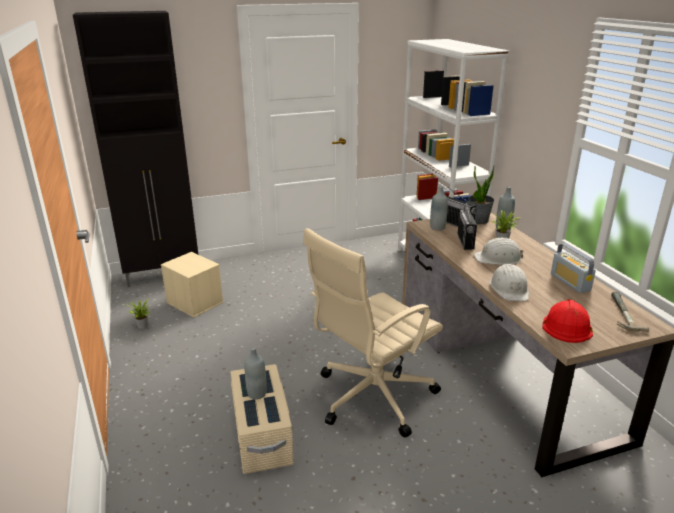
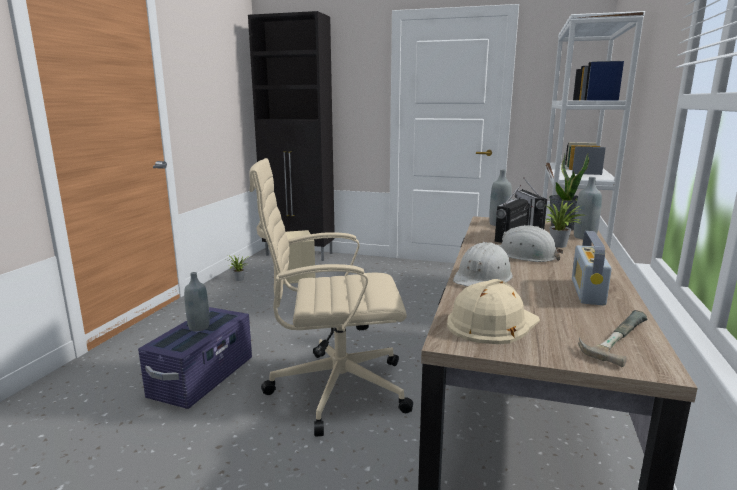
camera: 35 degrees right, 10 degrees down
(262, 435) = (203, 378): beige storage box -> purple storage box
(566, 325) = (492, 323): red hard hat -> beige hard hat

